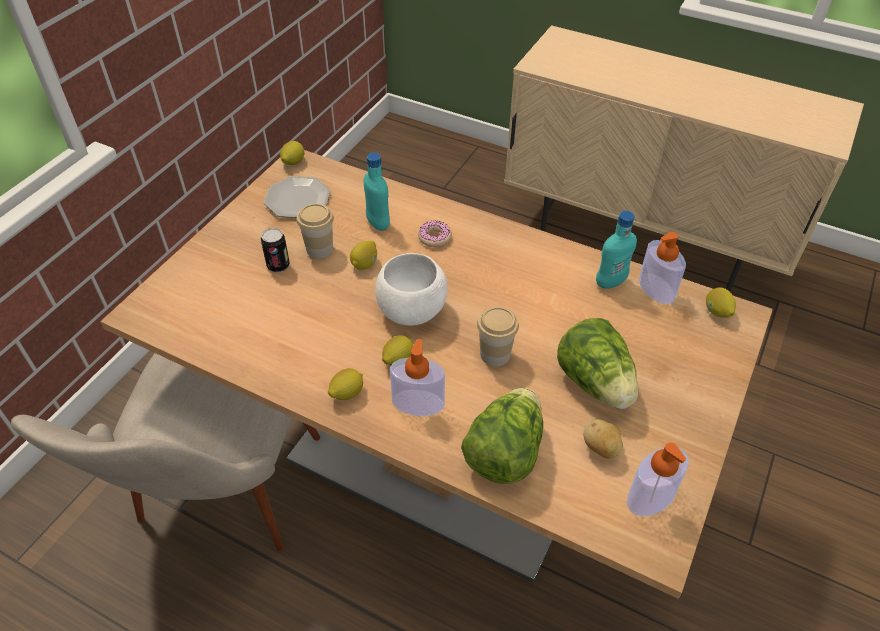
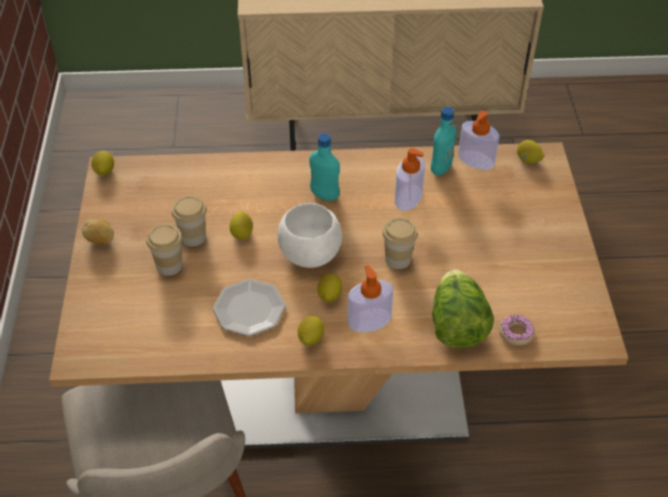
camera: 30 degrees left, 0 degrees up
(278, 265) = (169, 265): can -> cup
(297, 199) = (136, 203): plate -> plate (249, 309)
(378, 223) = (225, 195): turquoise bottle -> turquoise bottle (324, 195)
(434, 238) = (282, 188): donut -> donut (516, 333)
(595, 383) = (482, 248): lettuce -> none
(601, 448) = (517, 291): potato -> potato (101, 241)
(651, 496) = (570, 307): soap dispenser -> soap dispenser (408, 197)

